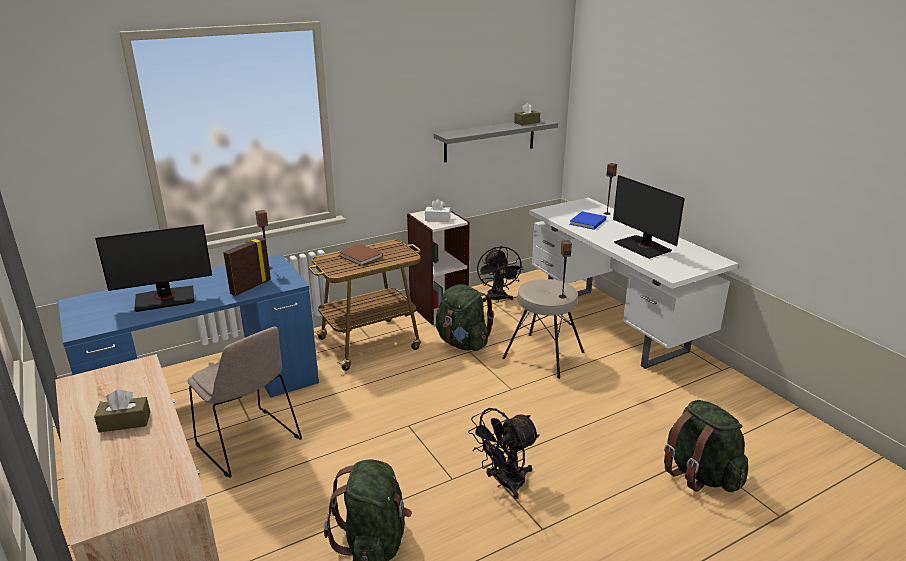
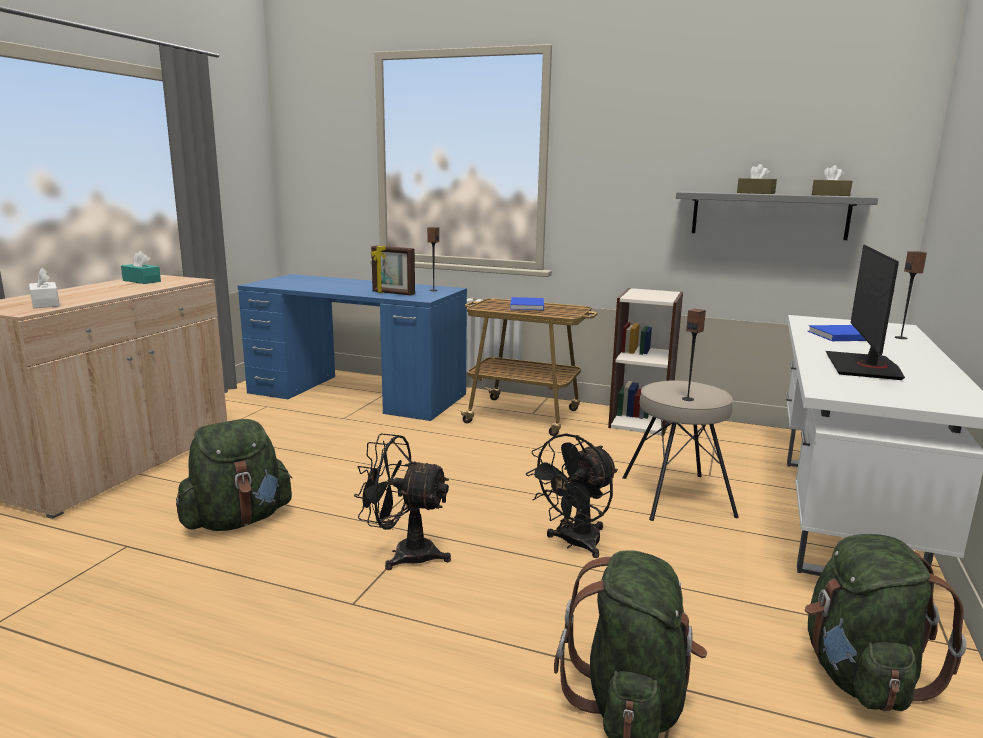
camera: 50 degrees right, 10 degrees down
(98, 394) = (141, 281): none -> turquoise tissue box
(125, 422) = (109, 290): brown tissue box -> brown tissue box (755, 193)
(165, 299) = (333, 285): monitor -> none
(250, 287) = (393, 293): picture frame -> picture frame turned 150 degrees counterclockwise
(250, 444) = (314, 429): beige chair -> none
(361, 256) = (527, 306): brown book -> blue book
(437, 219) = (647, 295): white tissue box -> white tissue box (45, 303)
(463, 343) = (608, 451): green backpack -> green backpack (860, 676)
(497, 299) = (726, 438): black fan -> black fan (574, 544)

